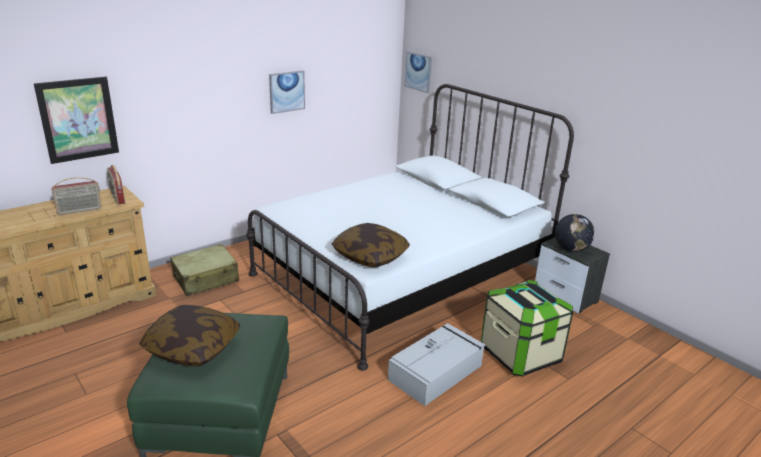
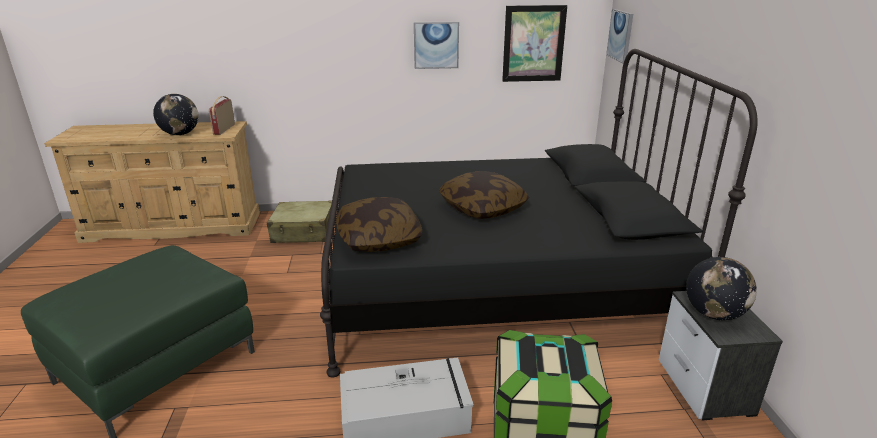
camera: 35 degrees right, 0 degrees up
(78, 119) = (204, 48): picture -> picture (533, 44)
(80, 210) = (180, 134): radio -> globe
(192, 347) = (116, 279): pillow -> pillow (482, 208)
(401, 276) = (495, 286): white bed -> black bed

